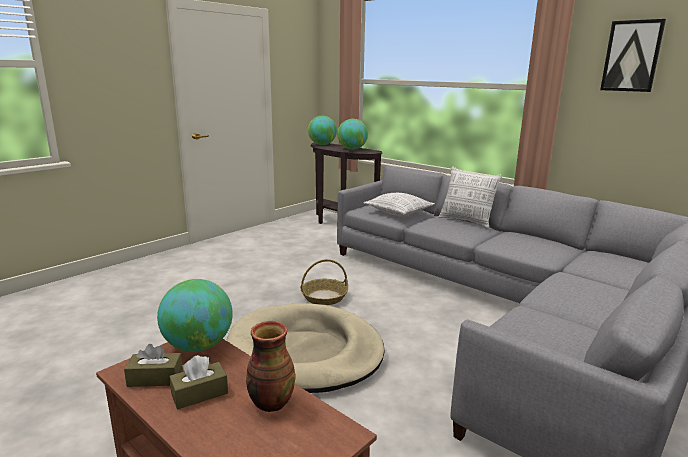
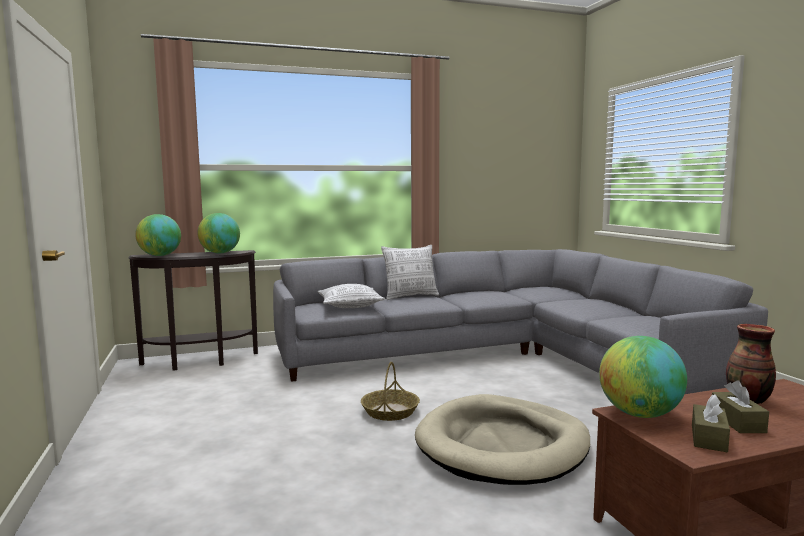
camera: 60 degrees left, 10 degrees down
(632, 56) = (477, 143): picture -> none

